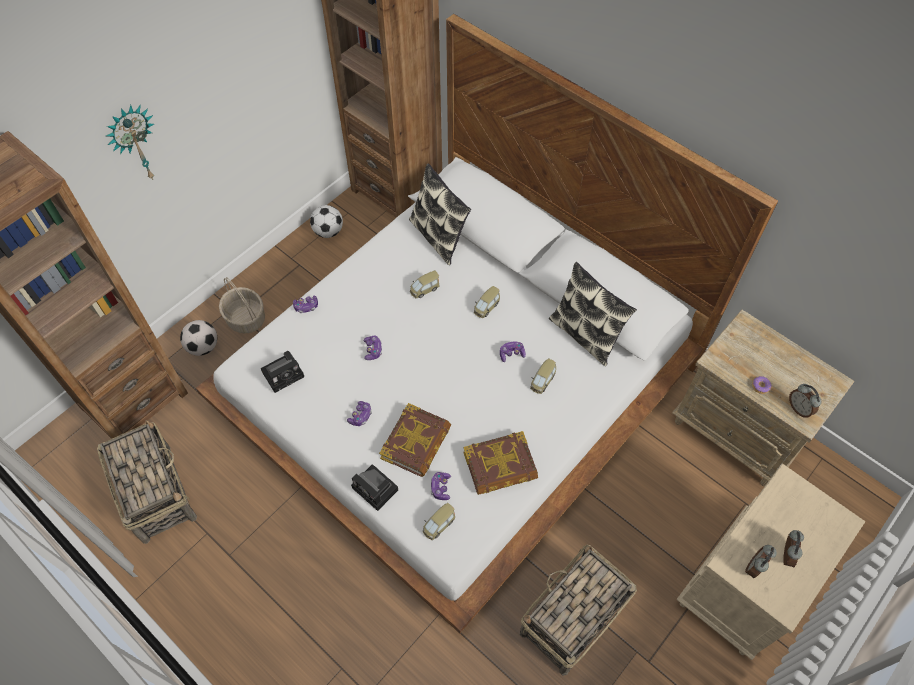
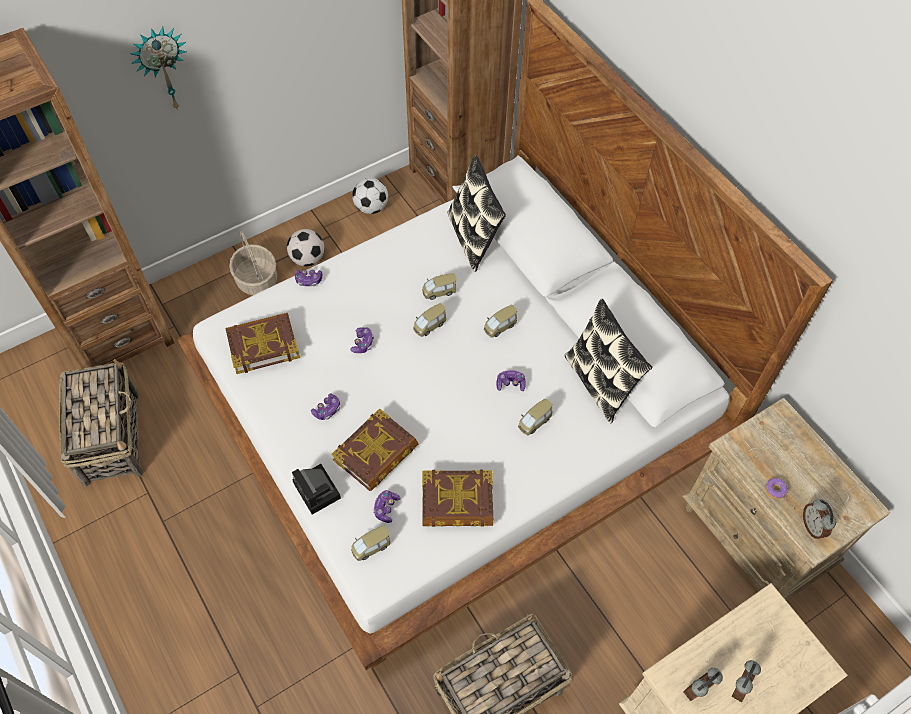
camera: 15 degrees right, 0 degrees up
(203, 347) = (204, 299): football -> football (307, 259)
(284, 373) = (263, 345): camera -> book
(426, 320) = (429, 325): none -> toy car

